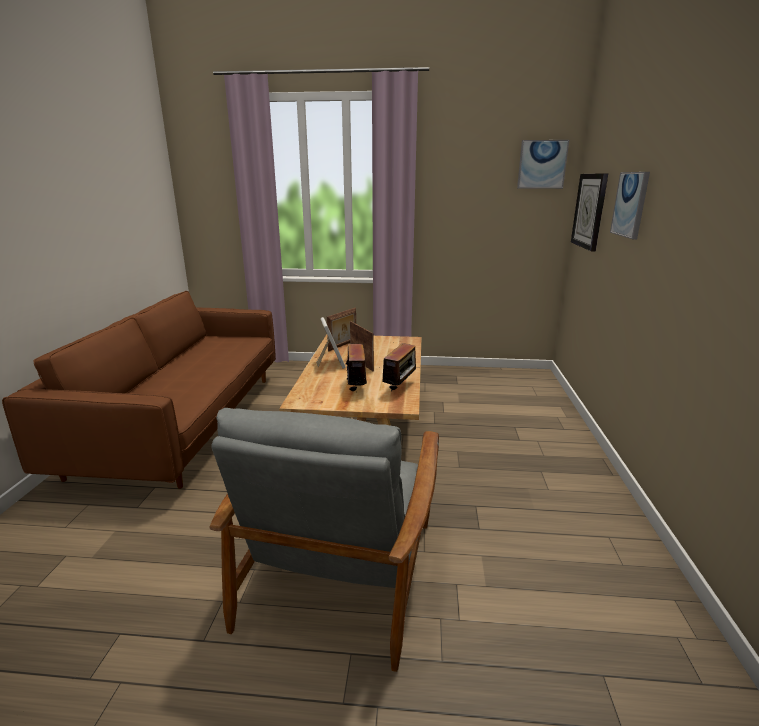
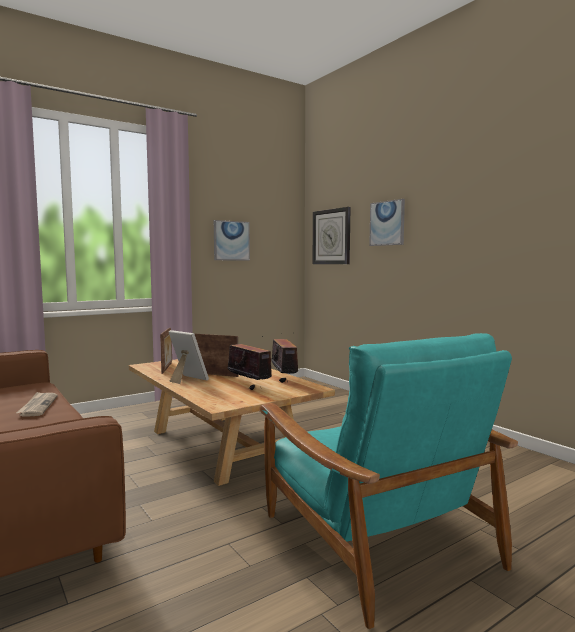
camera: 40 degrees left, 15 degrees down
(223, 361) = (38, 406): none -> newspaper
(341, 569) = (374, 538): grey armchair -> turquoise armchair
(542, 164) = (281, 204): picture -> picture (231, 240)

